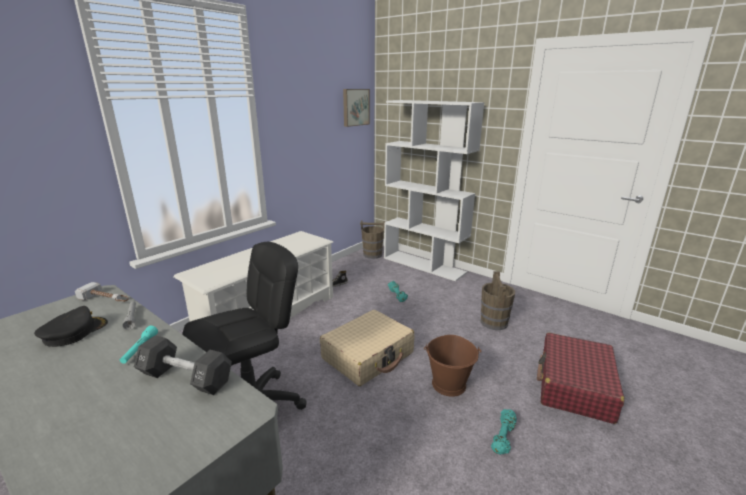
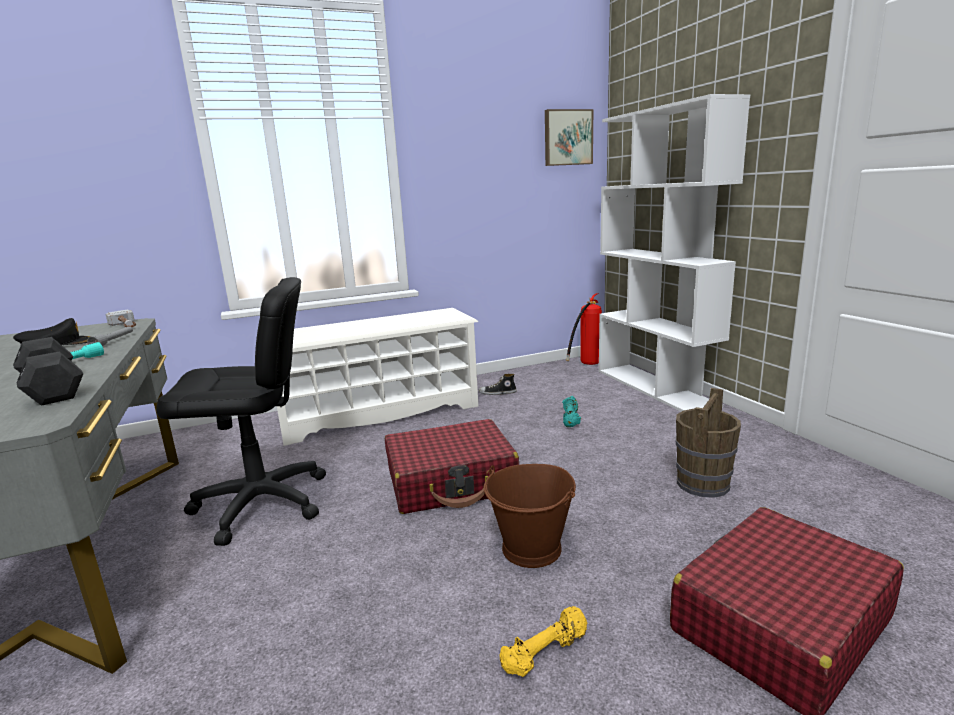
camera: 30 degrees right, 5 degrees down
(368, 356) = (452, 482): beige suitcase -> red suitcase
(372, 254) = (585, 365): brown bucket -> fire extinguisher
(504, 438) = (545, 654): turquoise dumbbell -> yellow dumbbell

